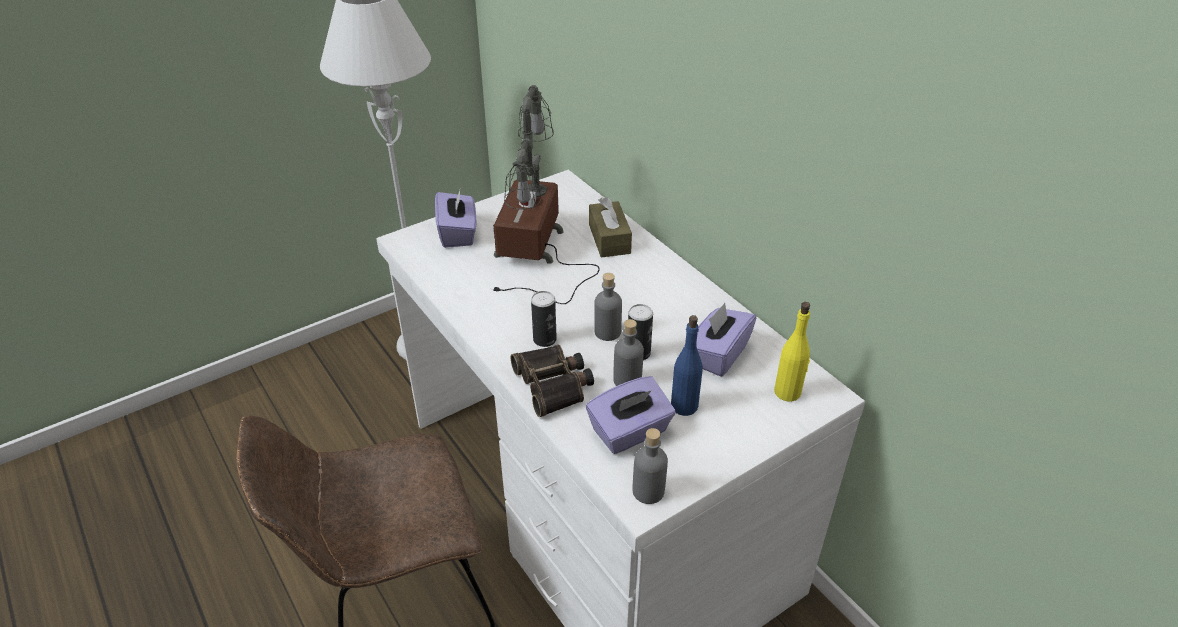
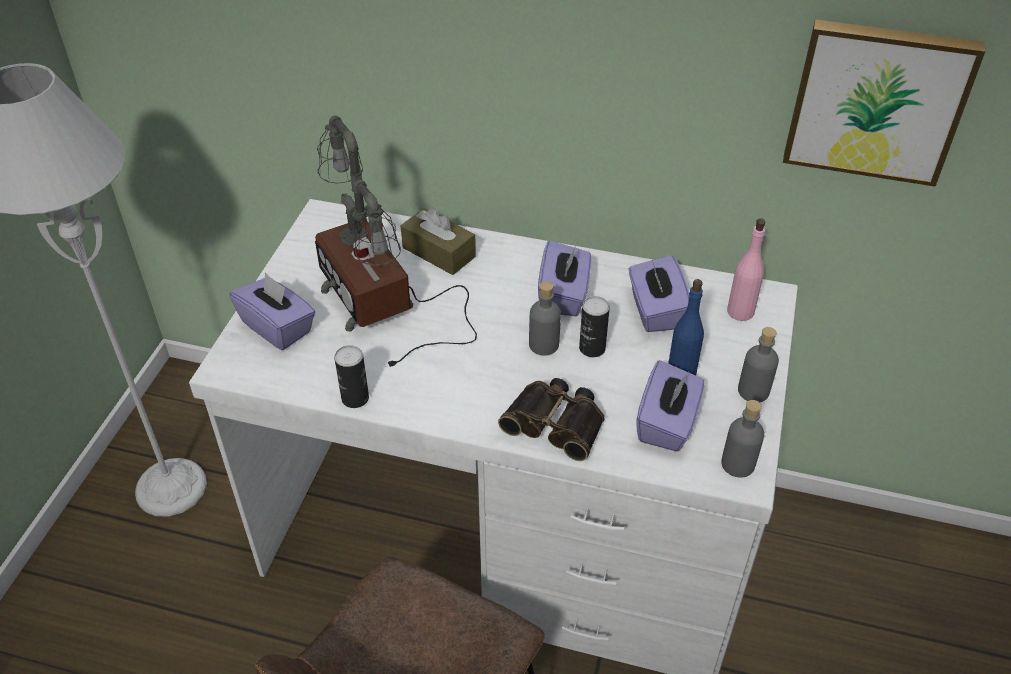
camera: 40 degrees left, 5 degrees up
(544, 339) = (497, 385): can -> can (355, 398)
(627, 380) = (612, 379): grey bottle -> grey bottle (753, 391)
(661, 309) = (564, 296): none -> purple tissue box
(788, 392) = (741, 311): yellow bottle -> pink bottle
(952, 232) = (877, 100): none -> picture

